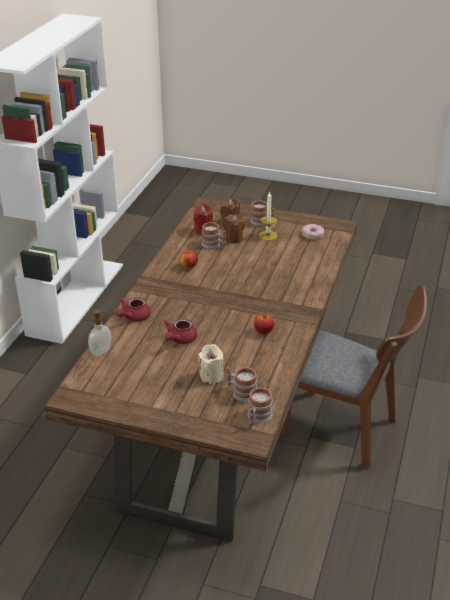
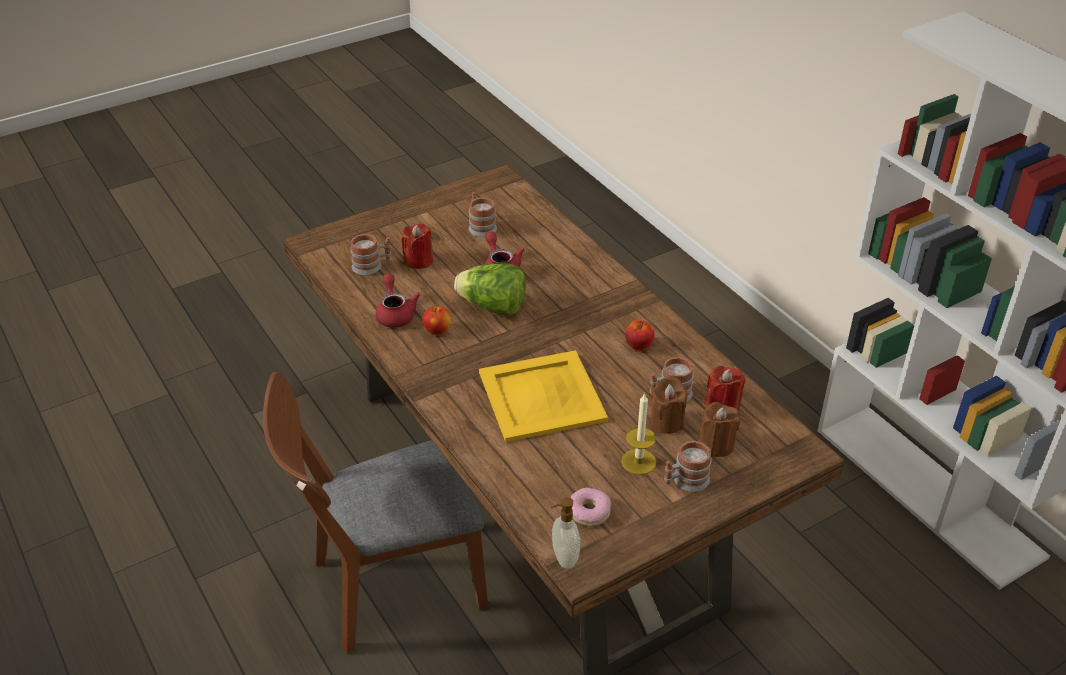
camera: 130 degrees right, 5 degrees up
(101, 352) = (543, 217): soap dispenser -> soap dispenser (564, 558)
(133, 317) = (578, 258): red teapot -> red teapot (395, 313)
(211, 376) = (418, 260): beige candle -> red candle
(218, 324) = (493, 307): none -> lettuce
(258, 418) = (328, 257): mug -> mug (480, 226)
(263, 275) = (542, 395): none -> yellow tray

